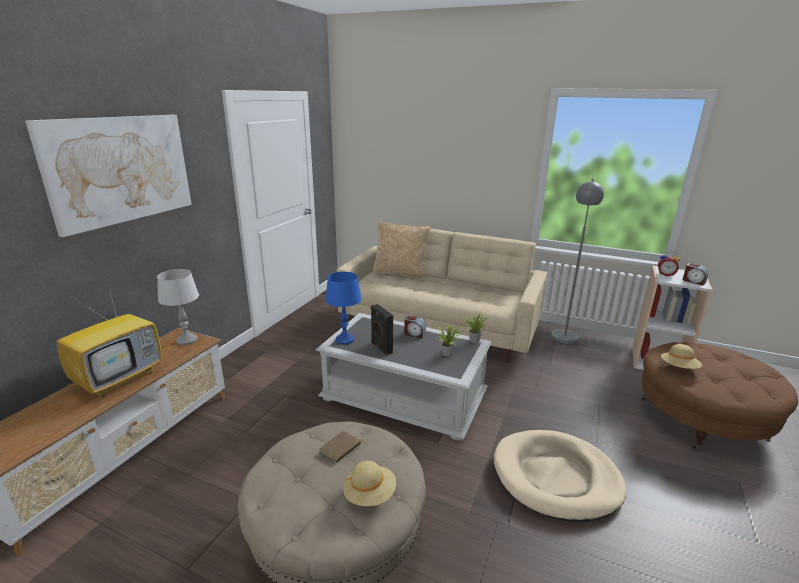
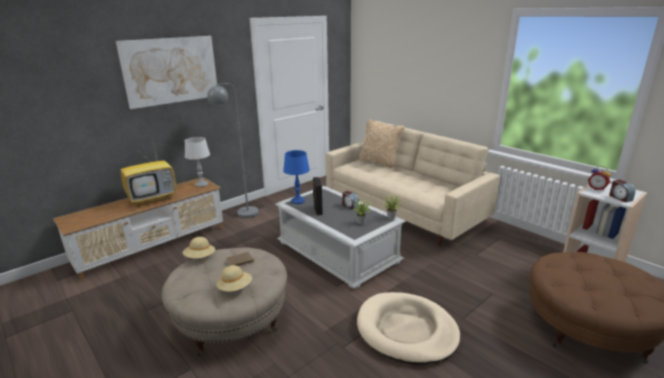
camera: 25 degrees right, 0 degrees up
(563, 342) = (506, 241): grey floor lamp -> grey floor lamp (242, 215)
(678, 368) = (558, 271): beige hat -> beige hat (200, 257)

